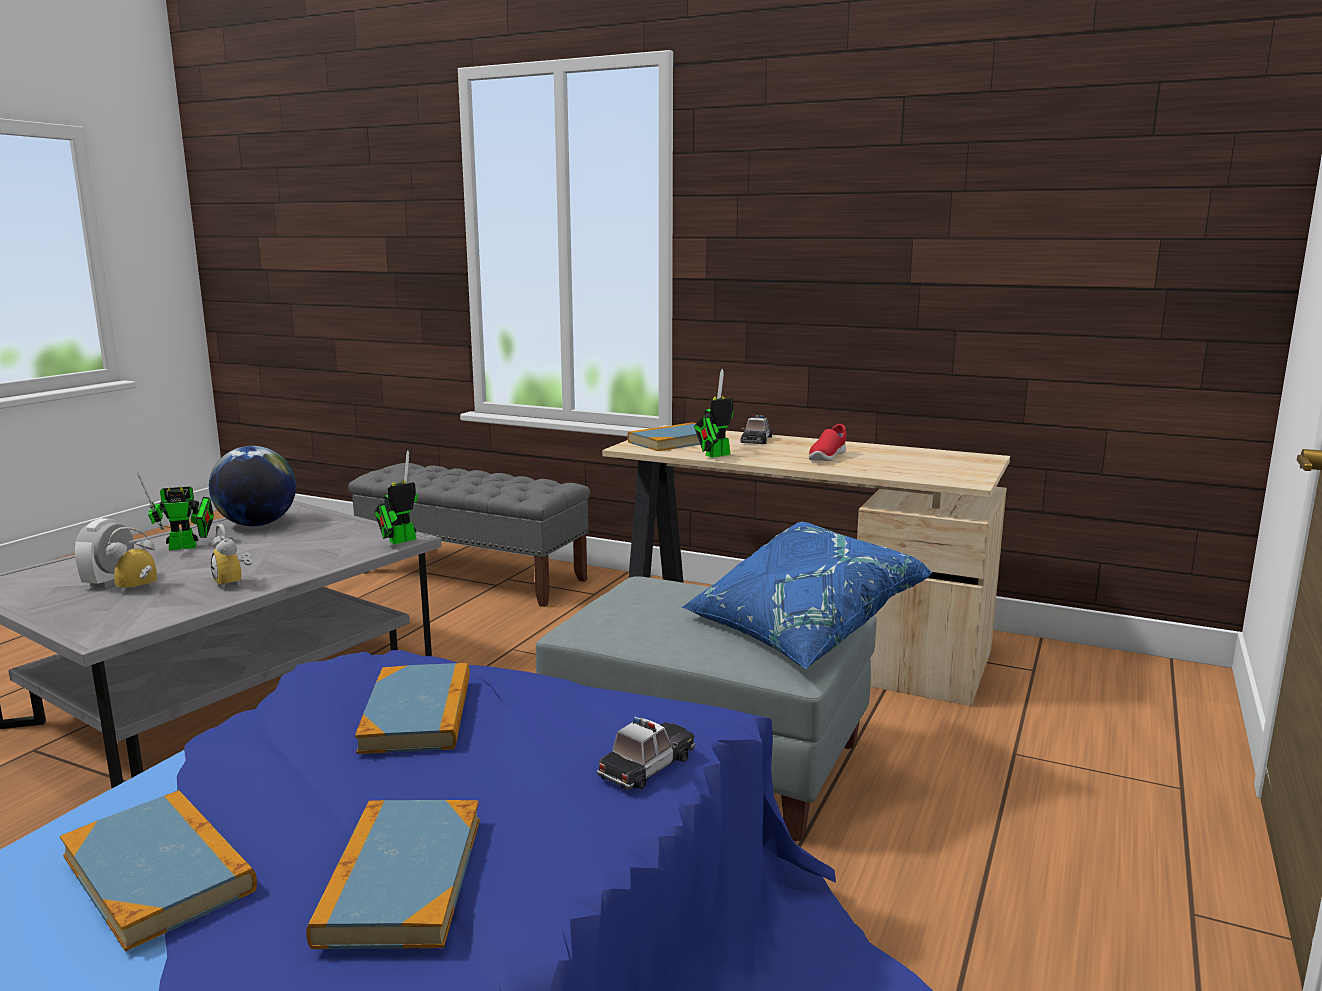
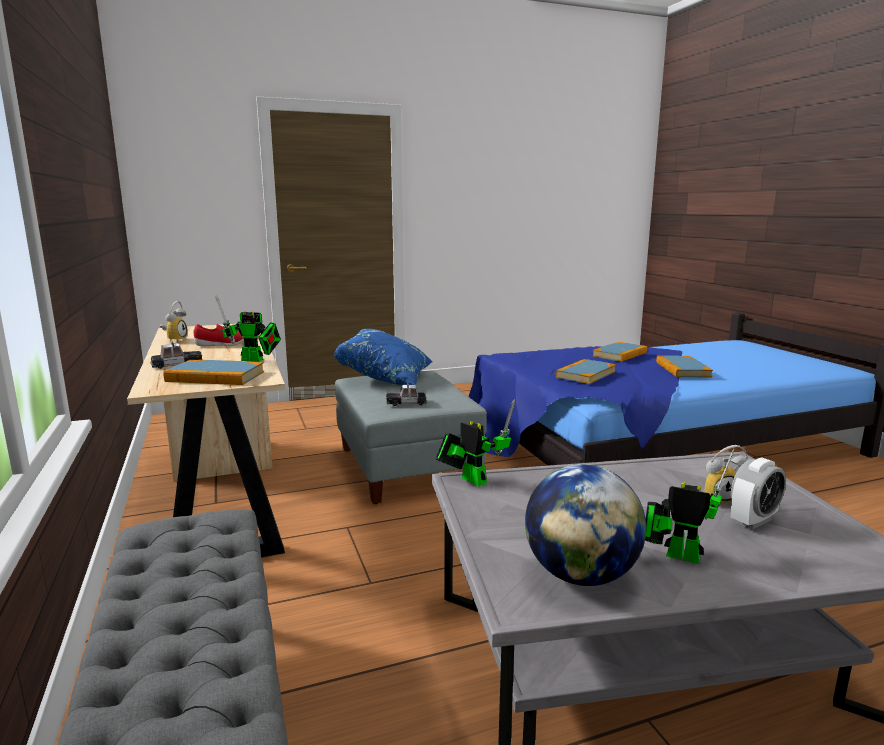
camera: 135 degrees left, 0 degrees up
(234, 583) = (635, 480): alarm clock -> alarm clock (175, 340)
(399, 541) = (471, 479): toy robot -> toy robot turned 135 degrees counterclockwise
(647, 765) = (535, 352): toy car -> toy car (406, 402)

